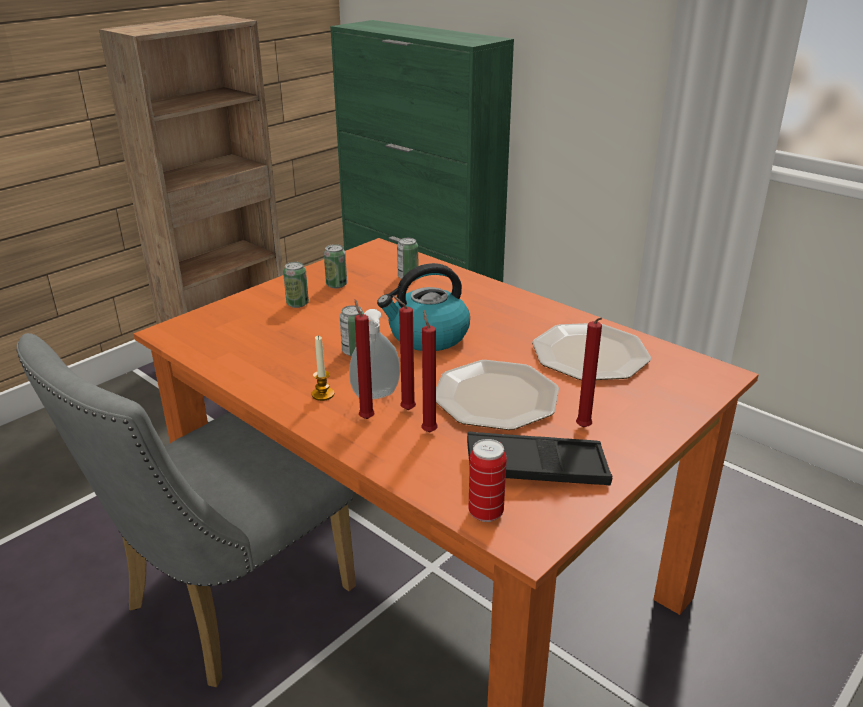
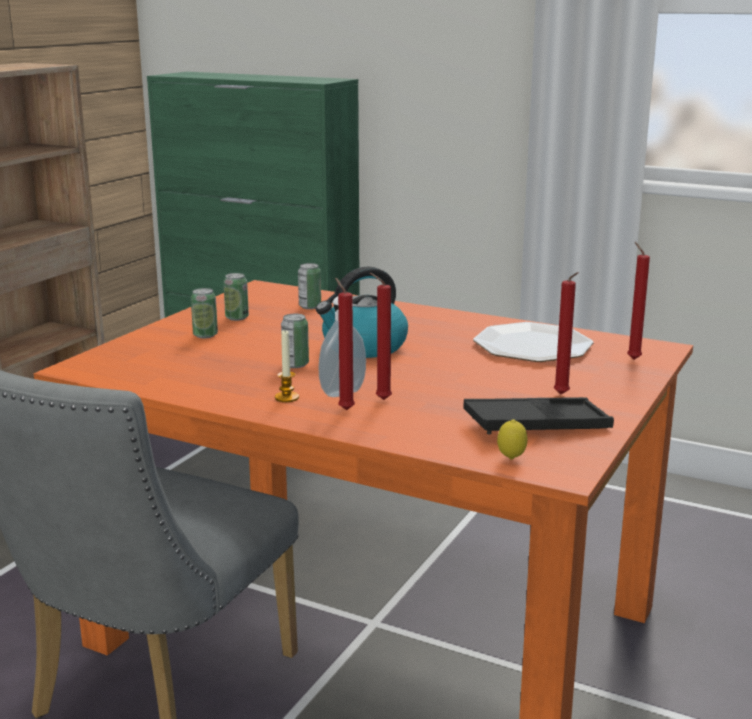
camera: 15 degrees left, 10 degrees down
(428, 430) = (415, 411): red candle -> red candle (632, 359)
(485, 513) = (511, 459): can -> lemon
(495, 396) = (462, 382): plate -> none

